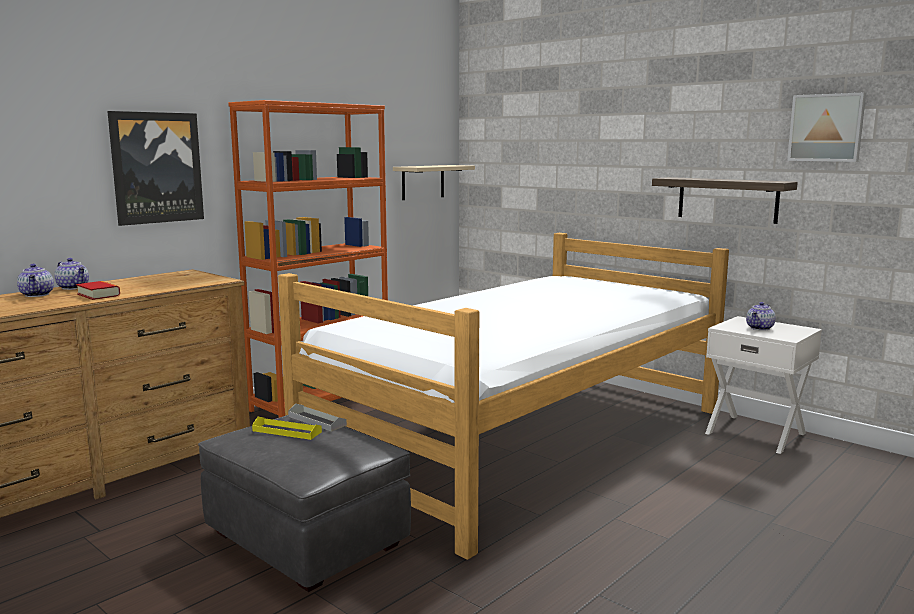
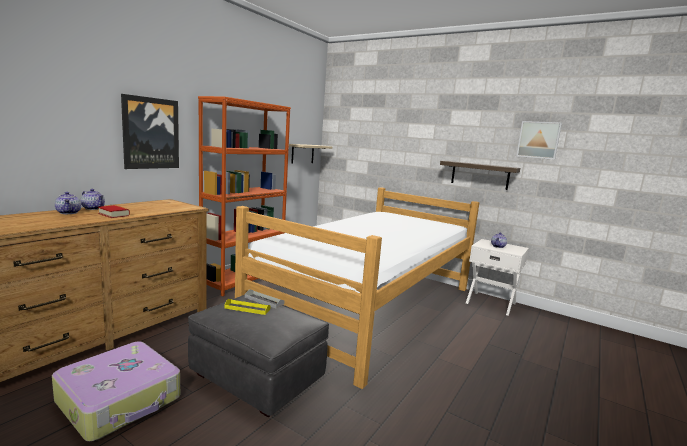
camera: 10 degrees left, 0 degrees up
(104, 563) = (120, 400): none -> suitcase

